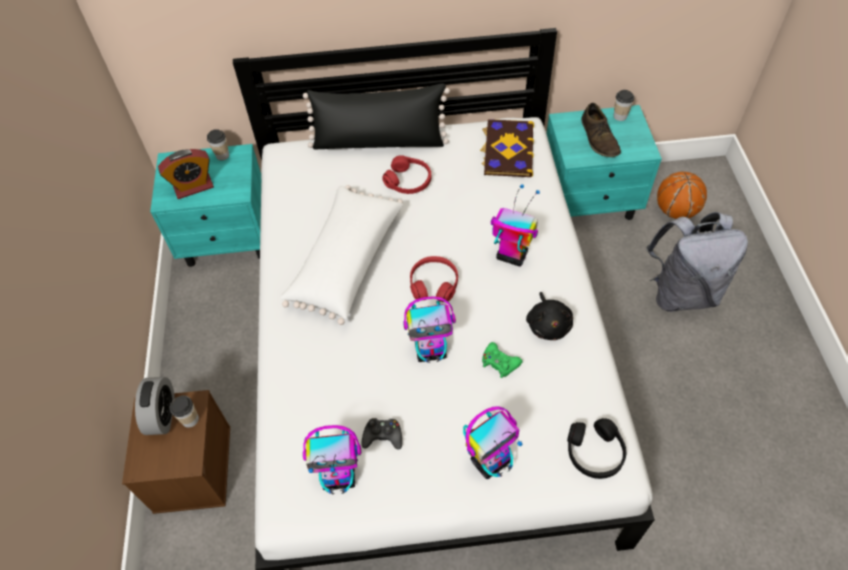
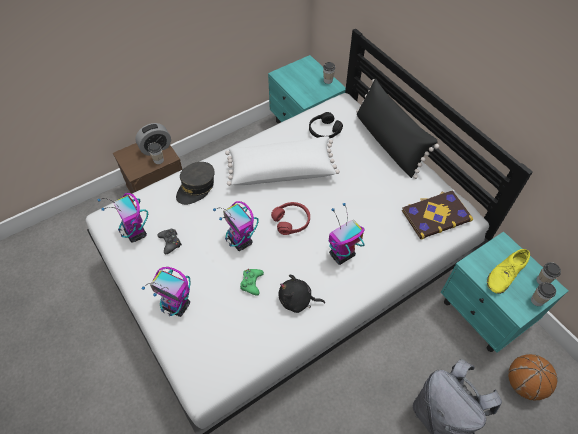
camera: 60 degrees right, 0 degrees up
(193, 187) = (296, 80): alarm clock -> none
(308, 370) = (196, 187): none -> grey cap
(408, 181) = (366, 172): red headphones -> none
(511, 256) = (341, 255): toy robot -> toy robot turned 120 degrees counterclockwise
(548, 324) = (297, 300): black plush toy -> black plush toy turned 45 degrees clockwise
(594, 452) = (209, 366): black headphones -> black headphones (324, 130)
(599, 138) = (505, 274): brown shoe -> yellow shoe
(639, 131) = (537, 300): none -> cup

